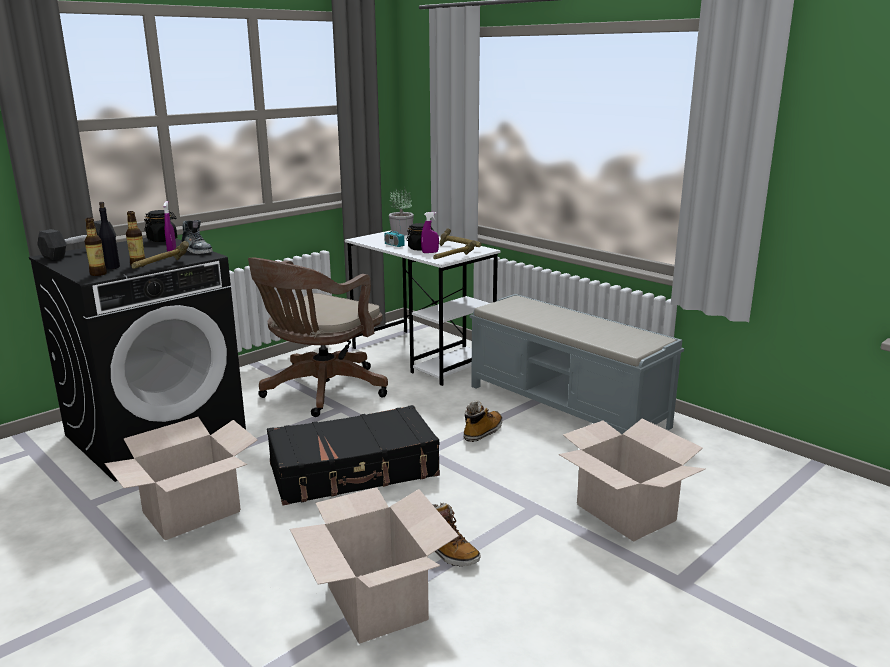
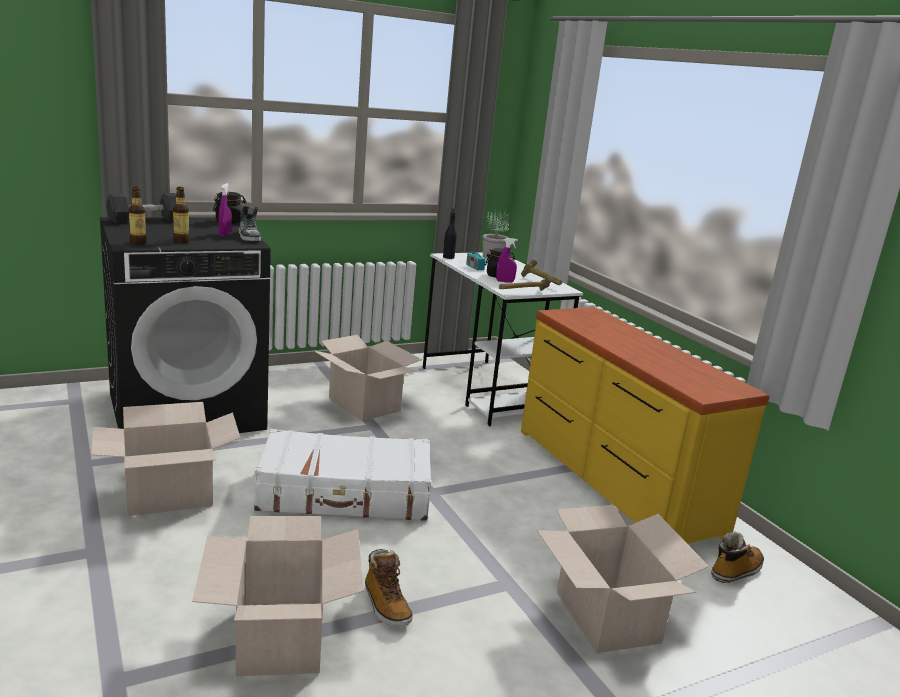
camera: 15 degrees right, 0 degrees up
(111, 267) = (156, 239): black bottle -> black bottle (448, 257)
(161, 267) = (199, 246): hammer -> none
(321, 392) = (363, 405): brown office chair -> cardboard box
(354, 471) = (345, 493): black suitcase -> white suitcase
(483, 432) = (502, 486): boot -> boot (736, 571)
(567, 406) = (612, 480): grey bench -> yellow dresser

